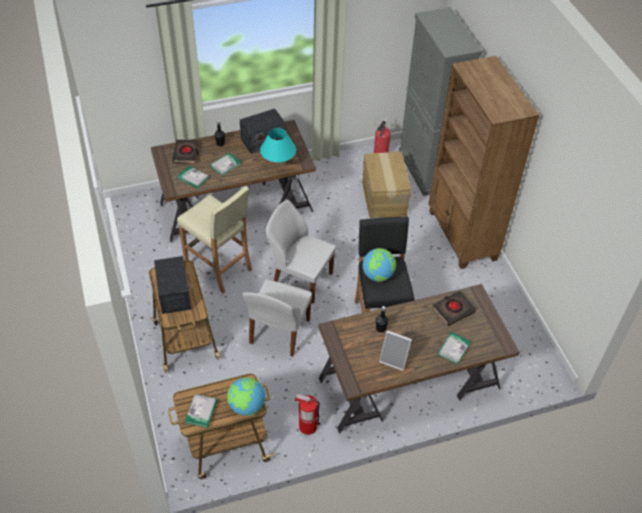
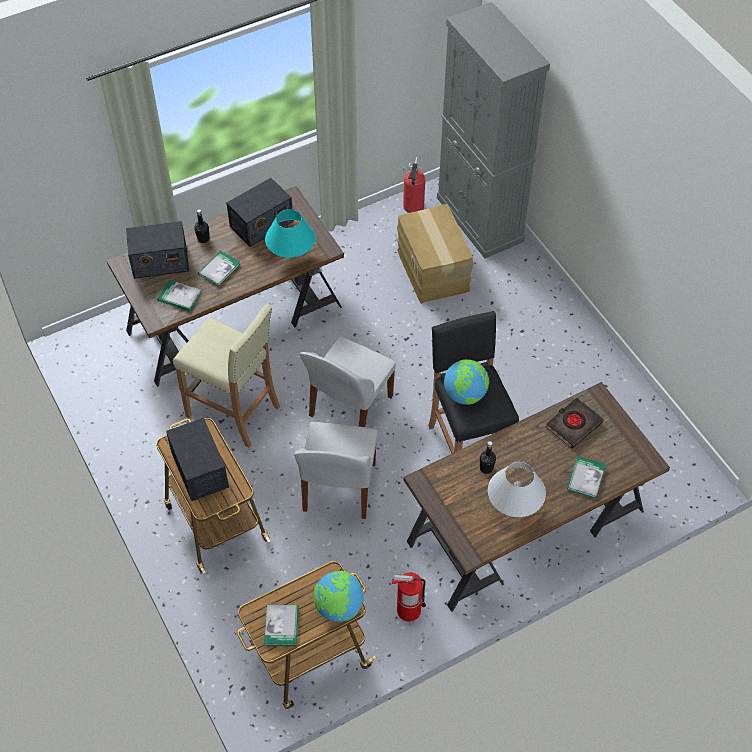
camera: 10 degrees left, 5 degrees up
(186, 153) = (159, 261): black book -> radio
(301, 279) = (349, 408): white chair -> white chair turned 75 degrees counterclockwise
(394, 359) = (514, 507): picture frame -> white table lamp
(462, 236) = (549, 308): brown bookcase -> none

